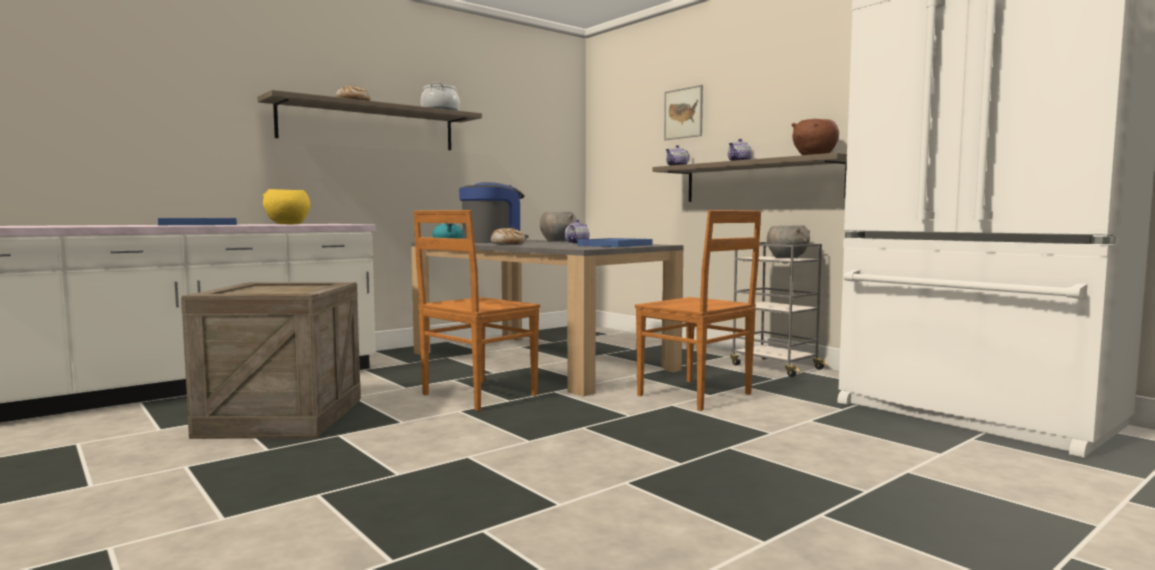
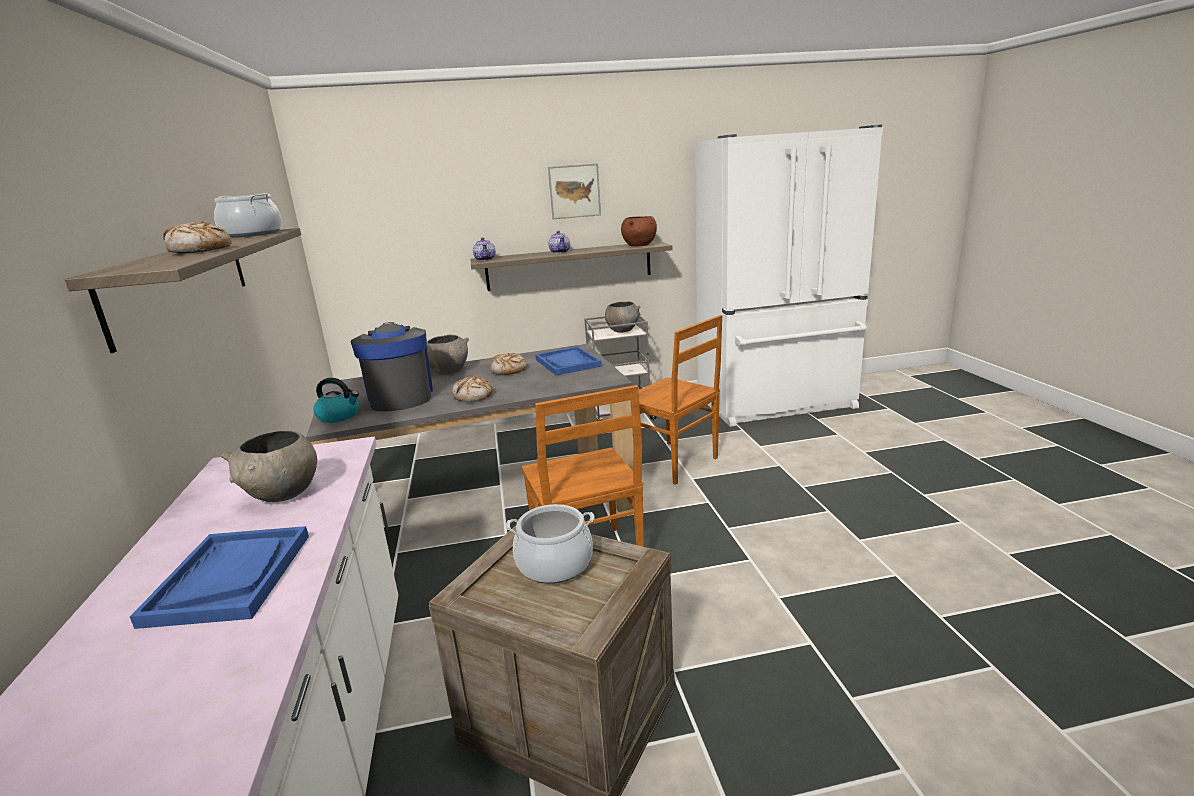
camera: 60 degrees left, 15 degrees up
(287, 224) = (283, 494): yellow bowl -> grey bowl
(292, 287) = (554, 564): none -> cooking pot
(576, 243) = (509, 370): teapot -> bread
(683, 113) = (465, 200): picture -> picture (574, 191)
(697, 395) = (674, 463): brown chair -> brown chair turned 60 degrees clockwise

